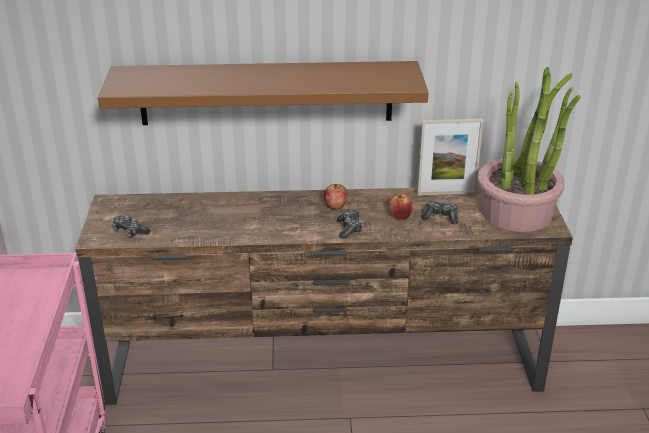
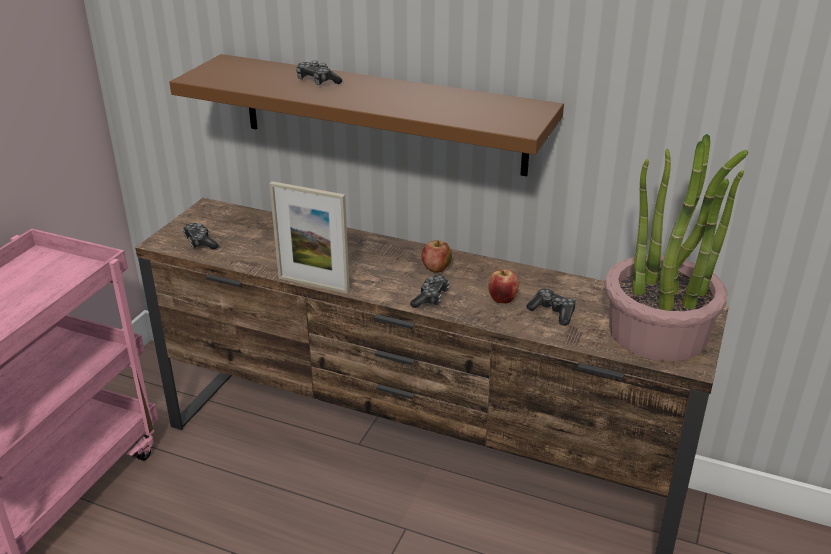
camera: 25 degrees right, 0 degrees up
(222, 76) = (317, 81): none -> game controller
(446, 193) = (584, 285): picture frame -> picture frame (313, 284)

